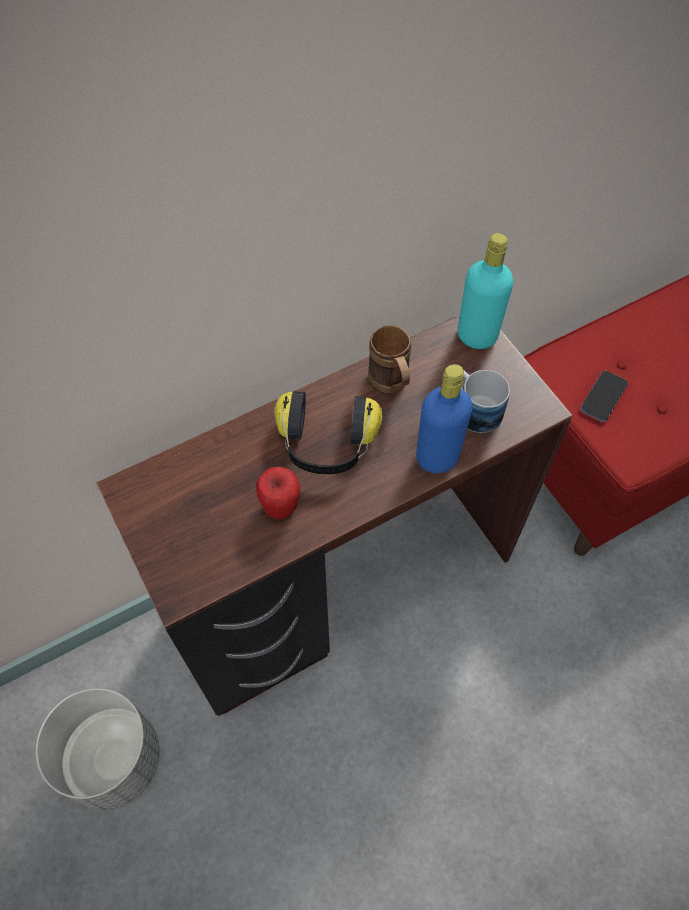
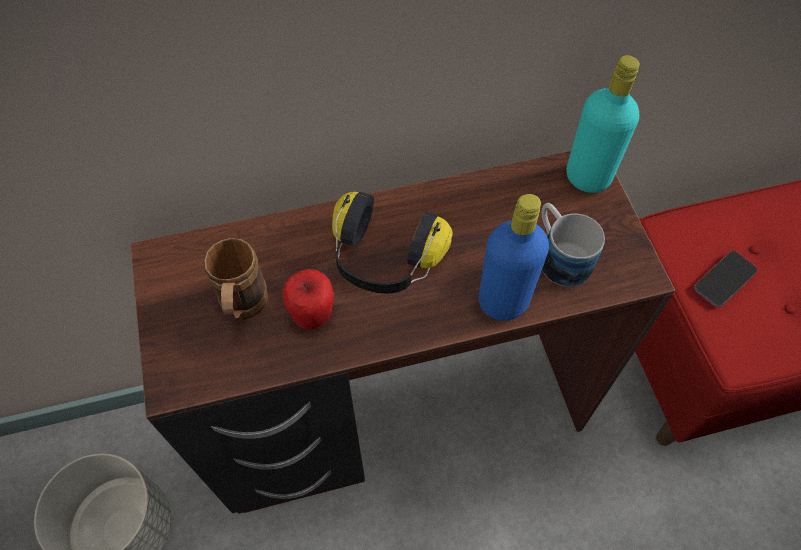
camera: 15 degrees right, 0 degrees up
(391, 387) = (474, 212): brown mug -> brown mug (243, 310)

